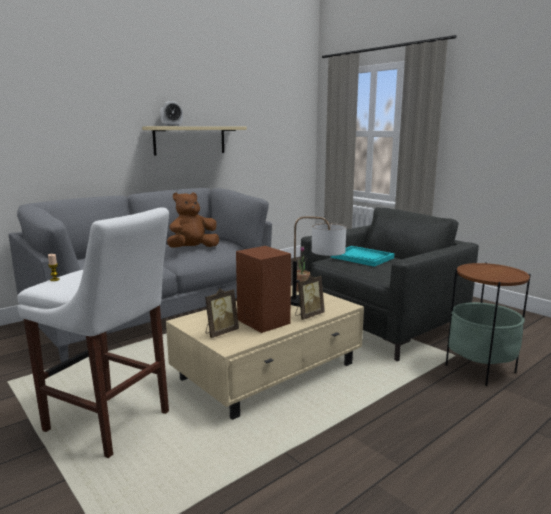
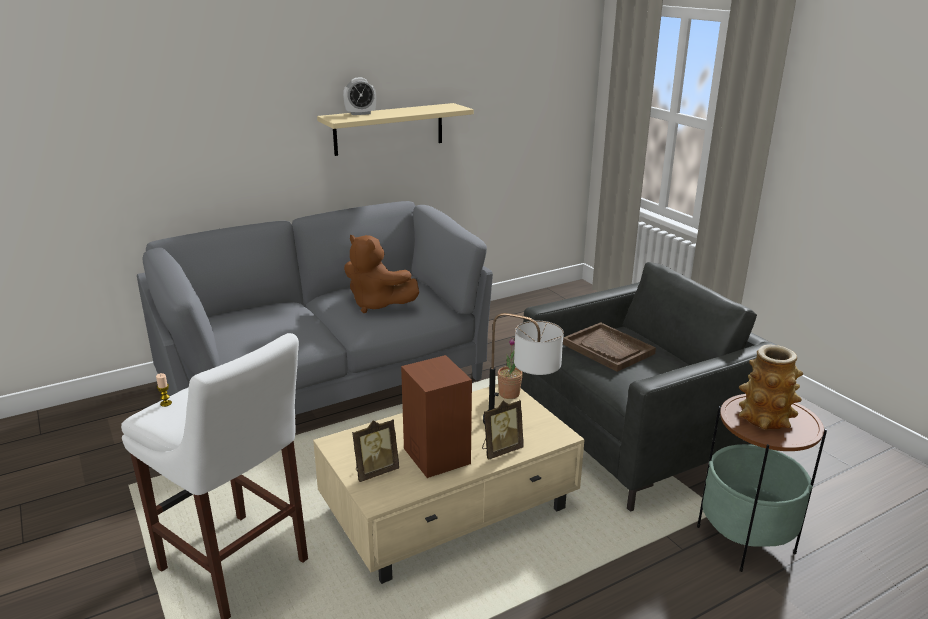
camera: 10 degrees right, 10 degrees up
(192, 249) = (377, 304): brown plush toy -> brown plush toy turned 120 degrees counterclockwise
(362, 257) = (608, 349): turquoise tray -> brown tray
(488, 272) = (765, 418): none -> vase

